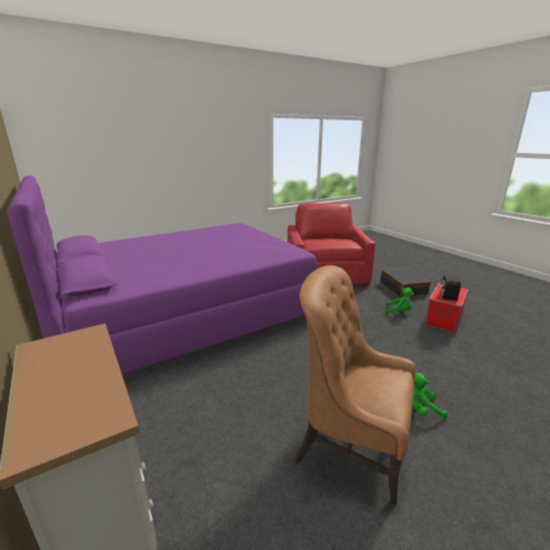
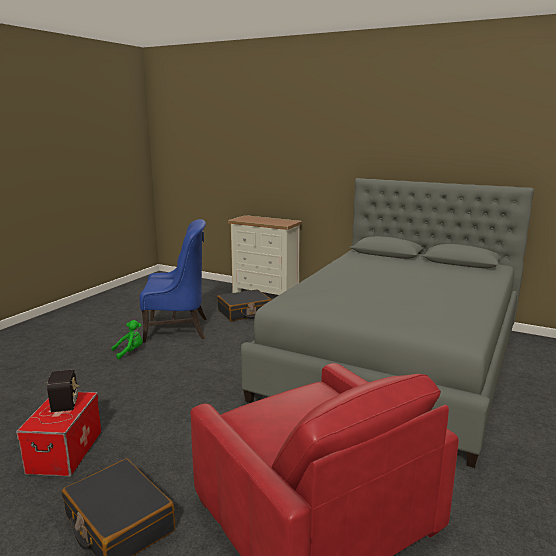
camera: 150 degrees right, 5 degrees down
(187, 315) = (396, 362): purple bed -> grey bed
(221, 455) = (244, 312): none -> black suitcase
(350, 443) = (177, 329): brown chair -> blue chair
(399, 312) = (137, 446): green plush toy -> none

